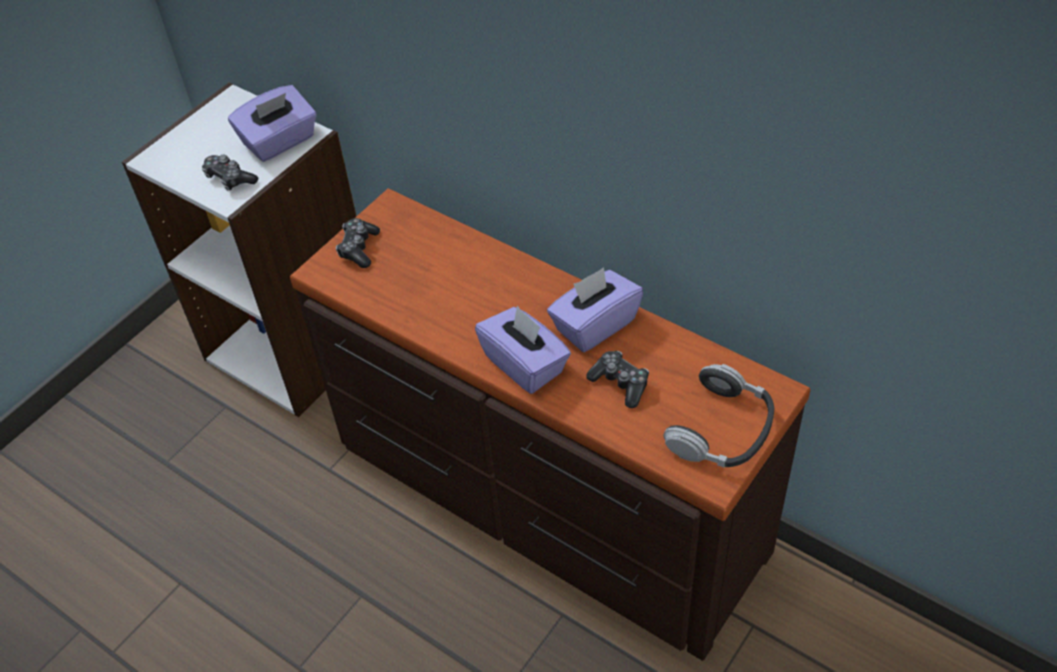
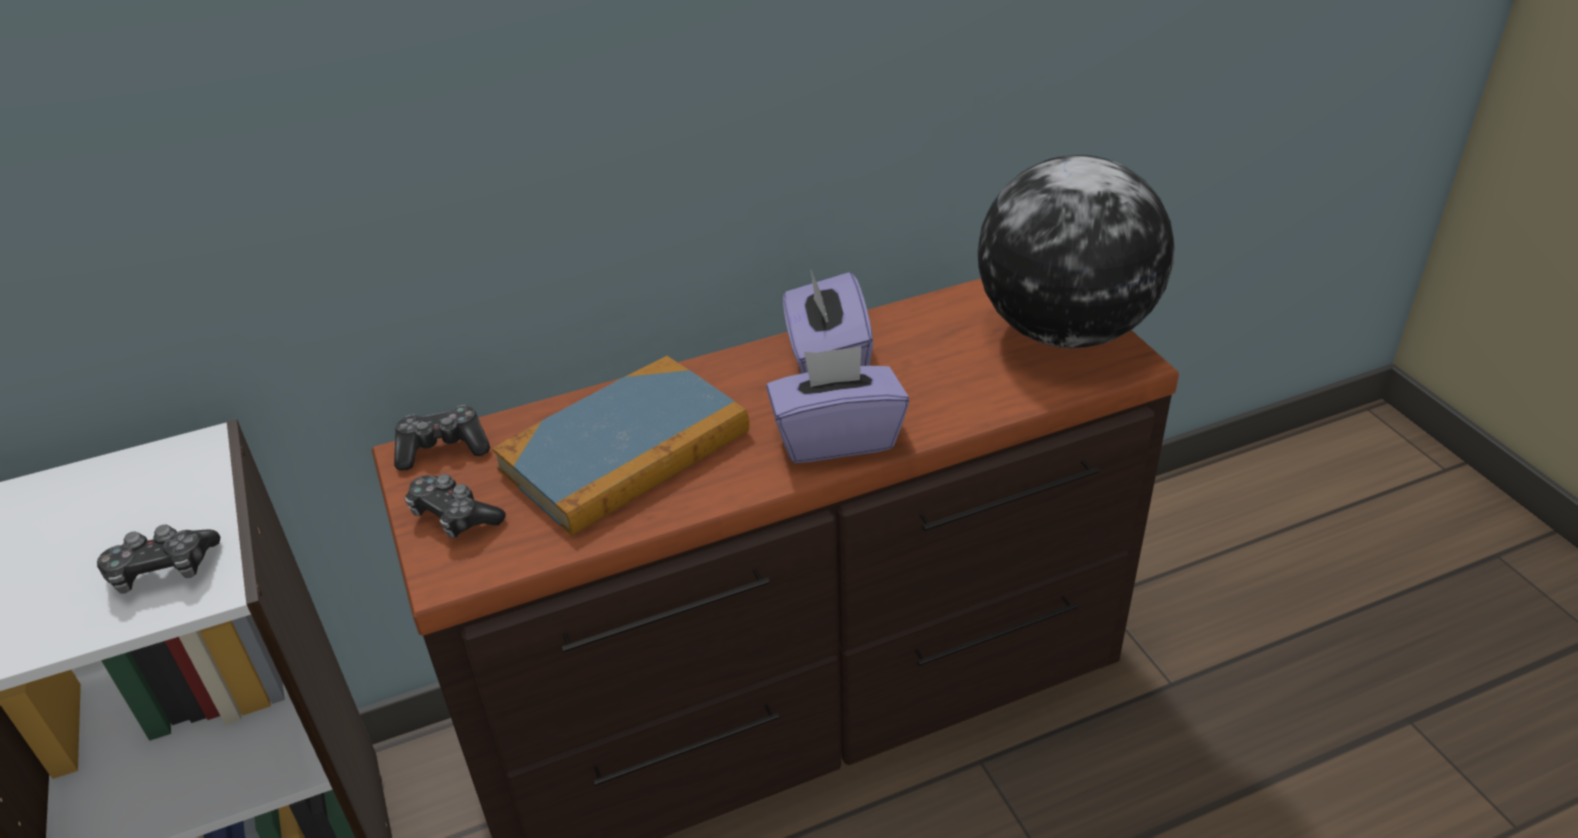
camera: 60 degrees left, 10 degrees down
(280, 142) = (167, 484): purple tissue box -> none
(450, 282) = (625, 451): none -> book
(620, 383) = (936, 375): game controller -> game controller (443, 448)
(722, 429) = (1065, 330): headphones -> globe

